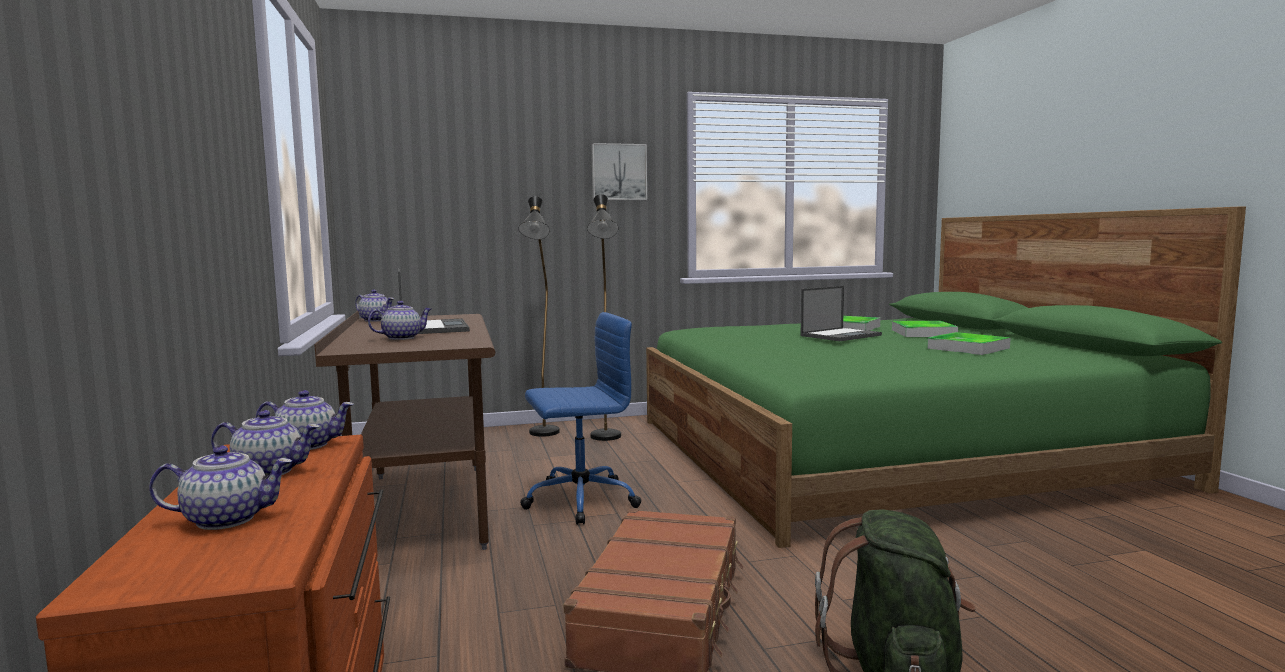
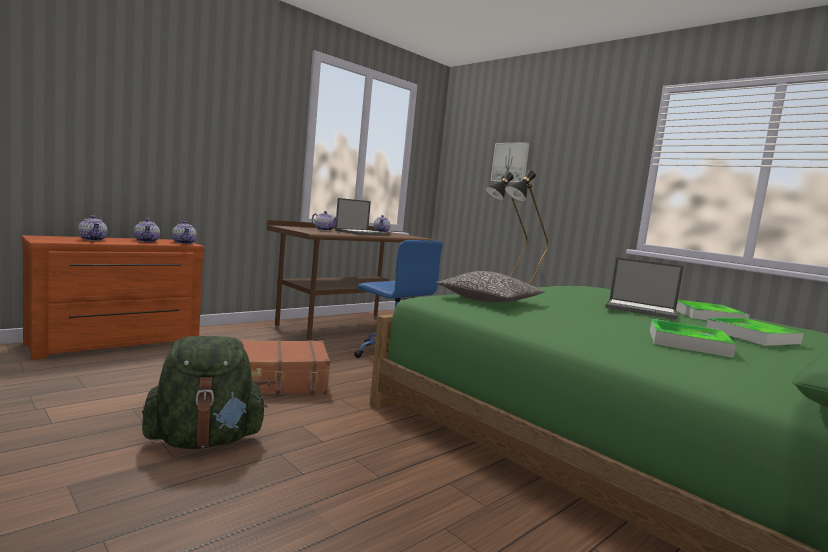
camera: 60 degrees right, 0 degrees up
(618, 172) = (593, 157): picture -> picture (510, 162)
(815, 364) = (489, 300): none -> pillow

